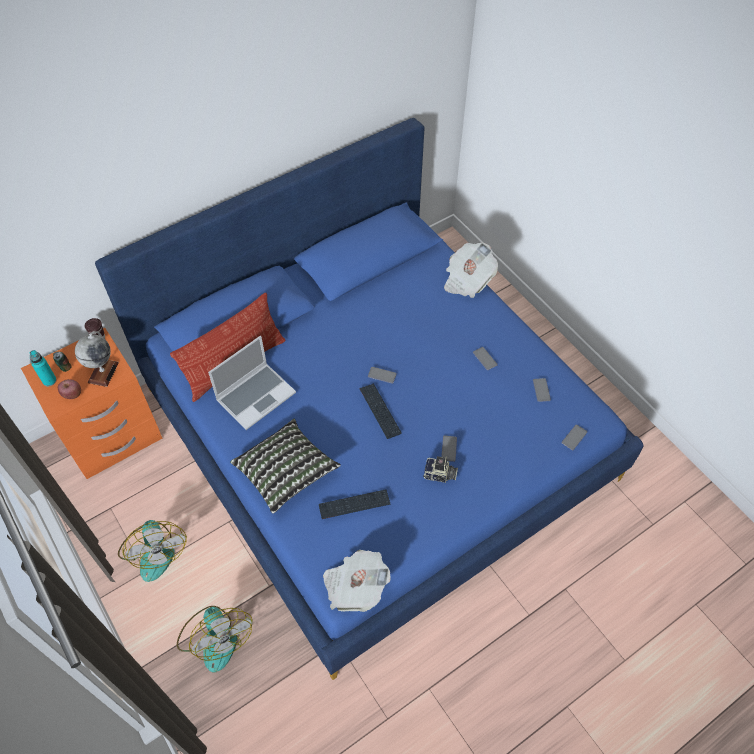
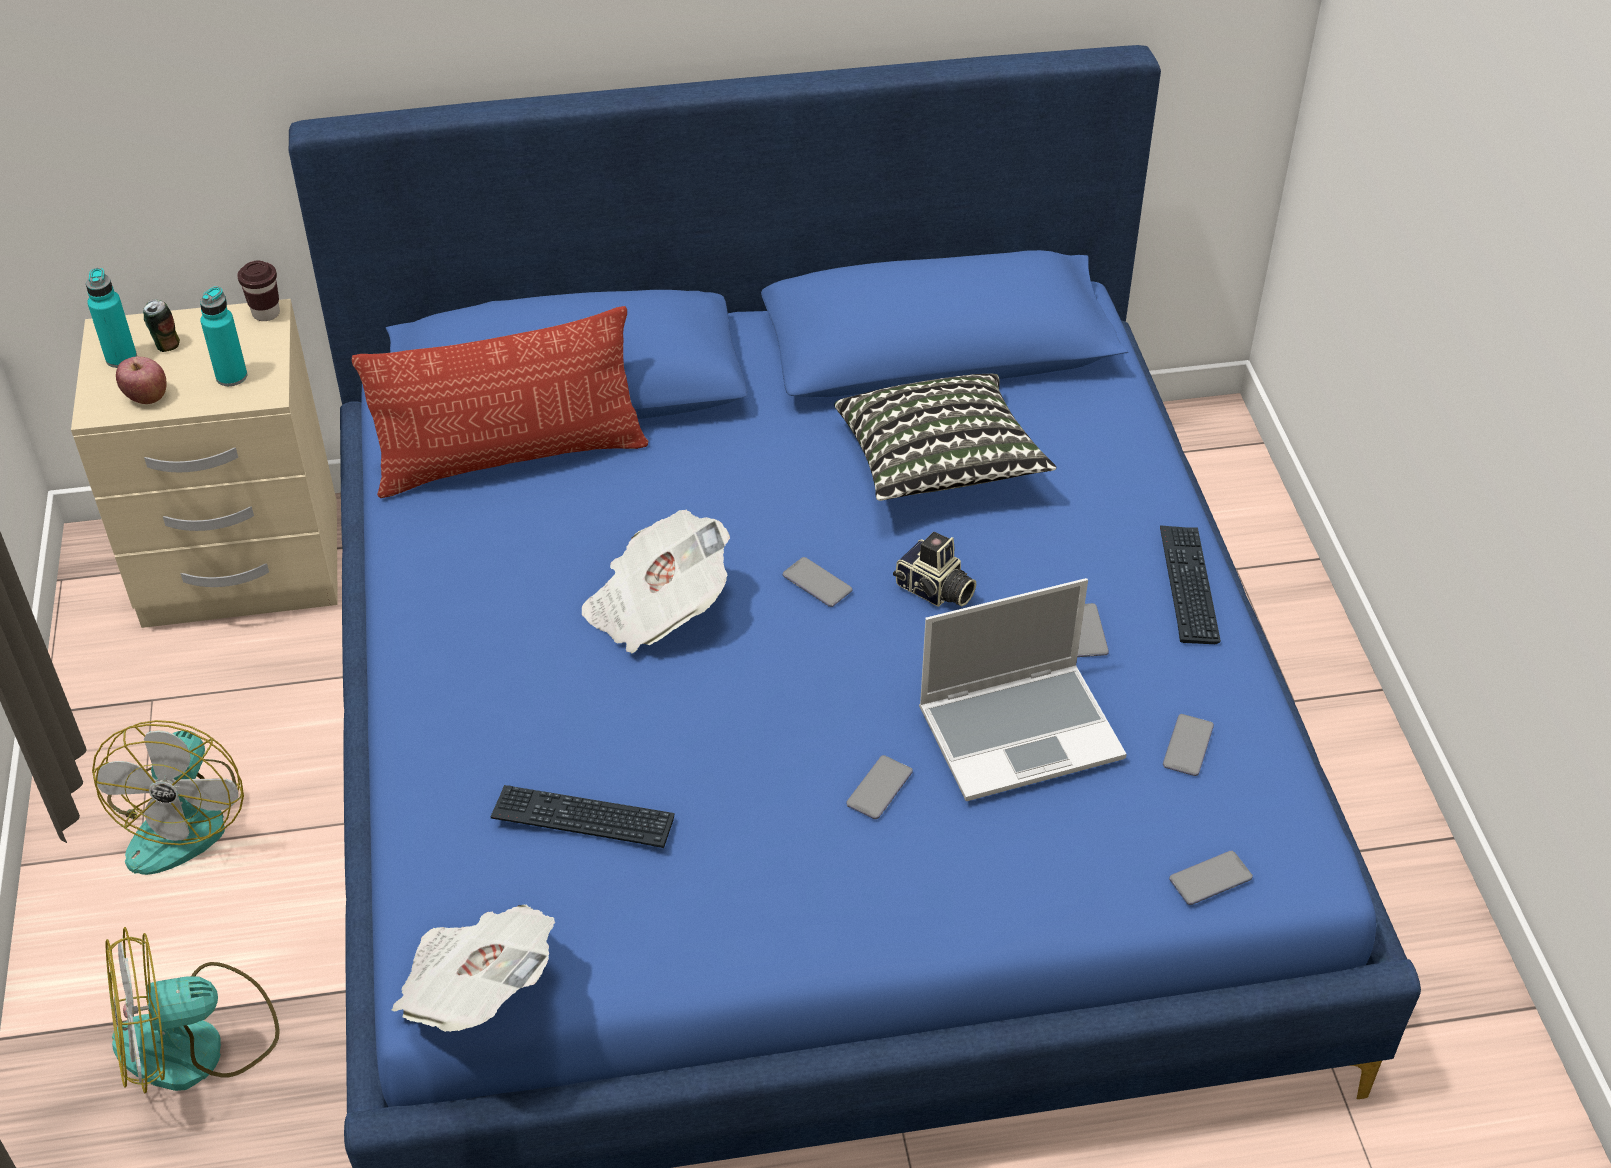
camera: 25 degrees right, 10 degrees down
(103, 372) = (231, 376): globe -> turquoise bottle
(112, 437) = (242, 567): orange nightstand -> beige nightstand
(215, 637) = (196, 1043): fan -> fan turned 75 degrees clockwise
(256, 395) = (516, 530): laptop -> laptop (1021, 732)
(285, 472) = (479, 700): pillow -> pillow (938, 465)
(380, 411) = (765, 652): keyboard -> keyboard (1188, 585)
(440, 475) = (822, 836): camera -> camera (934, 591)
(467, 280) = (1145, 457): newspaper -> newspaper (657, 608)

